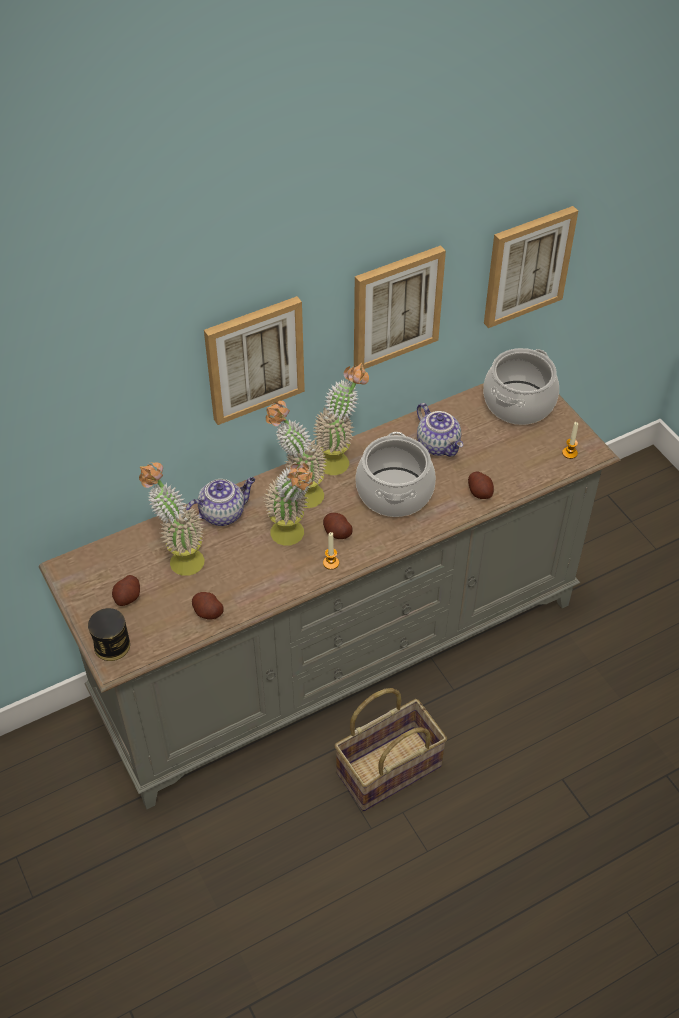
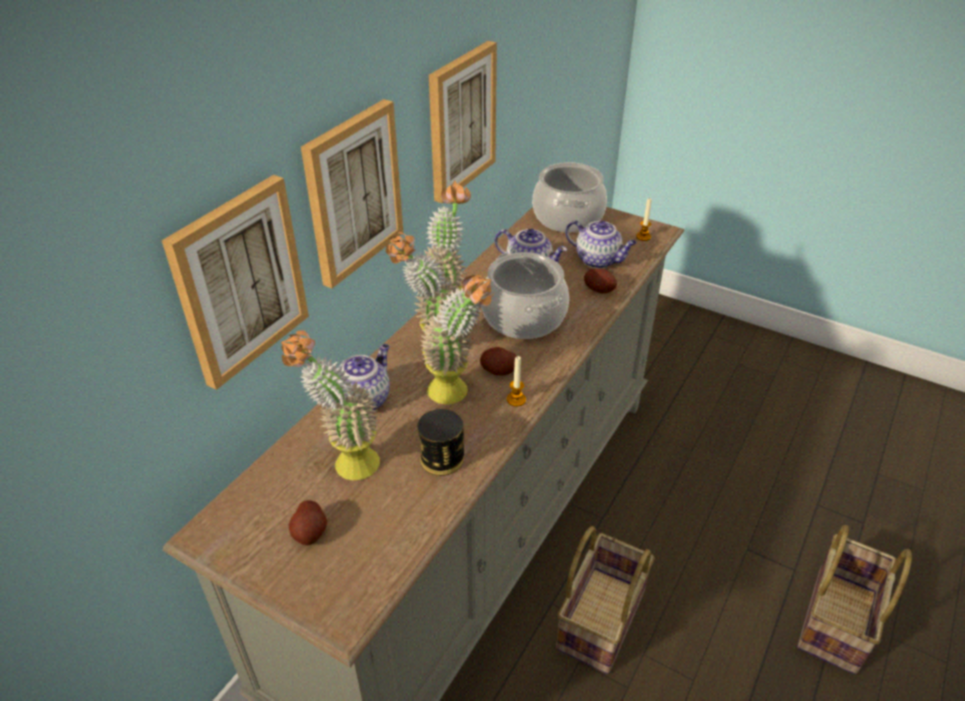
camera: 30 degrees left, 10 degrees down
(112, 645) = (328, 599): can -> can (442, 458)
(208, 612) = (421, 505): potato -> none
(506, 462) = (598, 260): none -> teapot
(527, 265) = (541, 76): picture -> picture (239, 281)
(590, 875) = (838, 621): none -> basket

